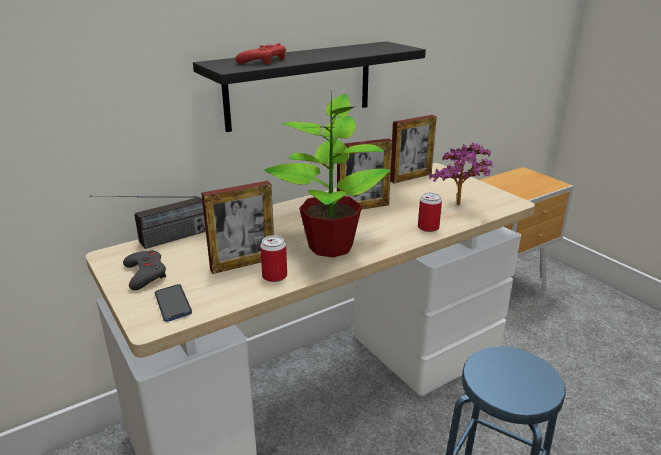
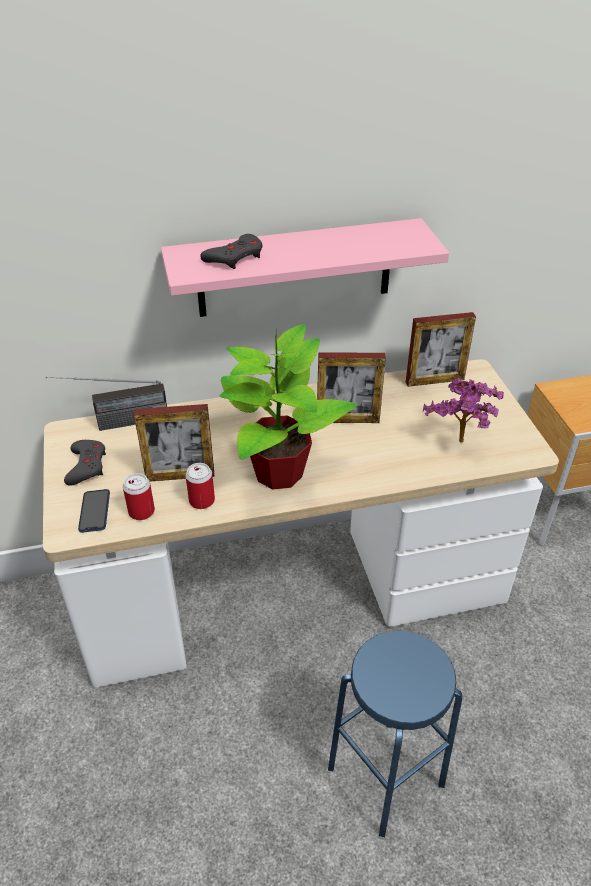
camera: 20 degrees right, 15 degrees up
(263, 60) = (235, 257): red game controller -> grey game controller
(300, 85) = (295, 268): black shelf -> pink shelf
(428, 228) = (401, 470): can -> can (141, 511)

